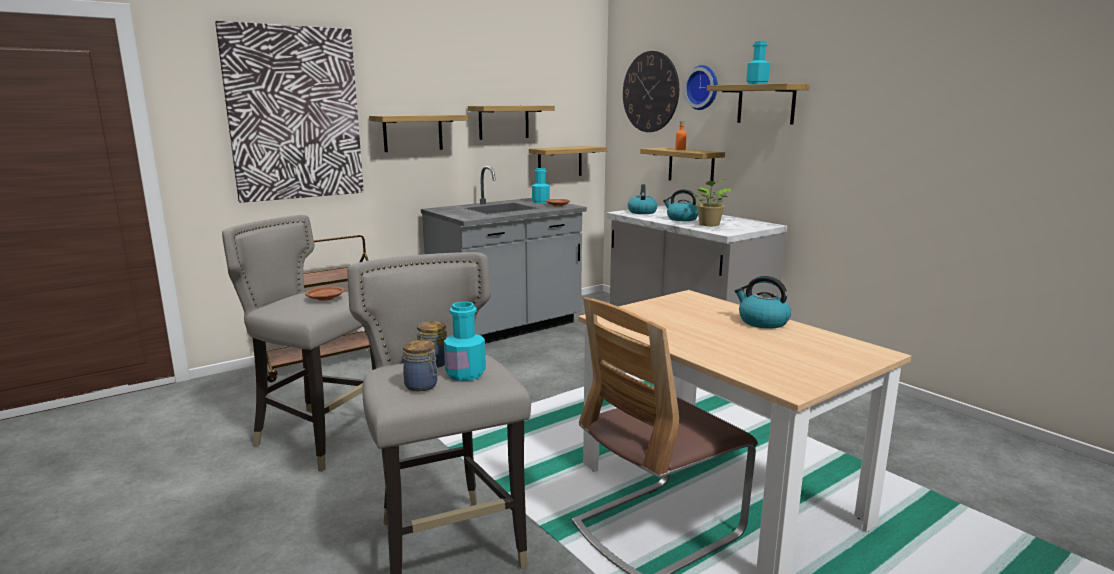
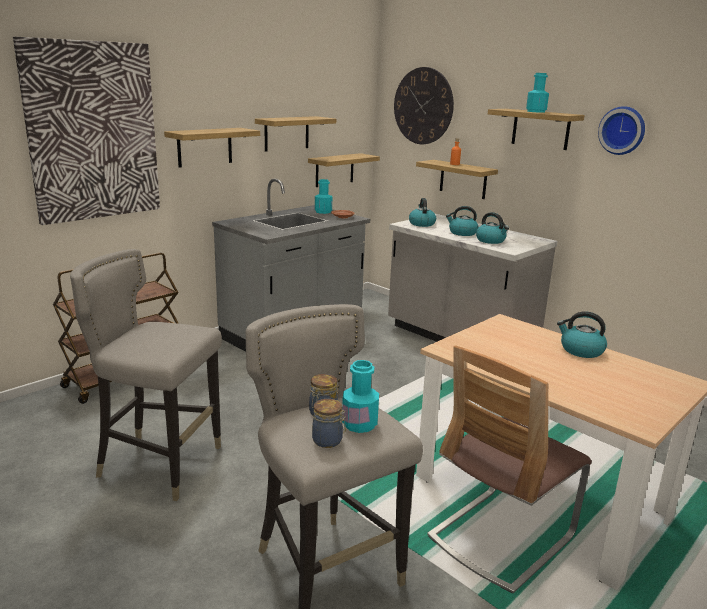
camera: 10 degrees left, 5 degrees up
(326, 298) = (169, 335): brown plate -> none
(703, 87) = (478, 107): wall clock -> wall clock (622, 130)
(709, 225) = (491, 240): potted plant -> kettle

